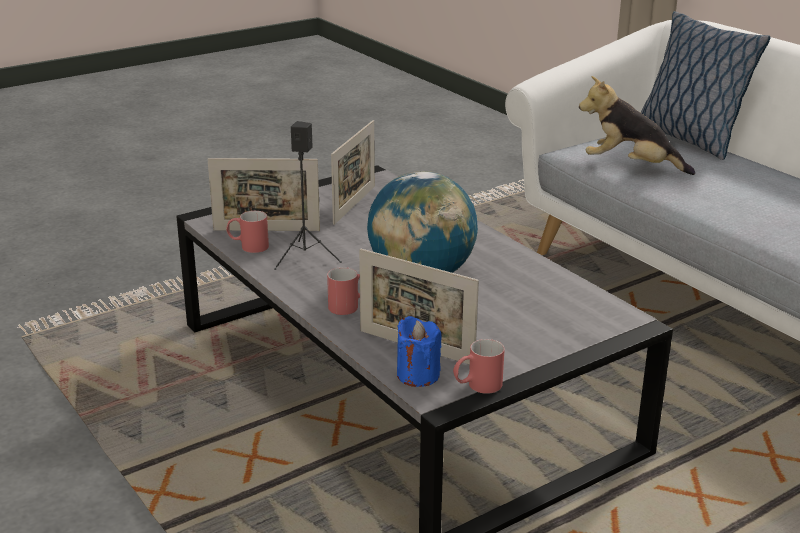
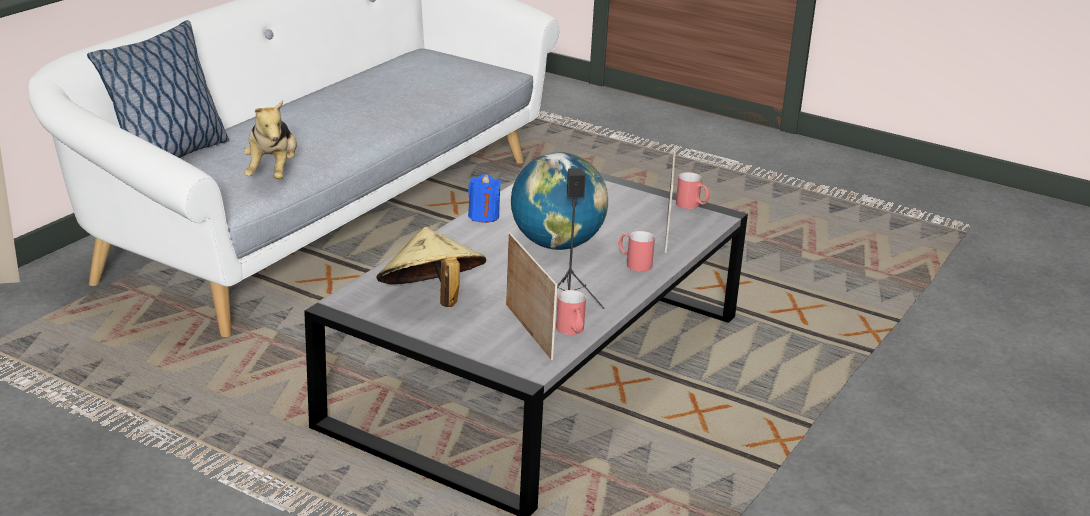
camera: 115 degrees left, 0 degrees up
(354, 205) = (431, 300): picture frame -> beige hat
(418, 375) = (700, 225): blue candle -> blue candle (483, 216)

